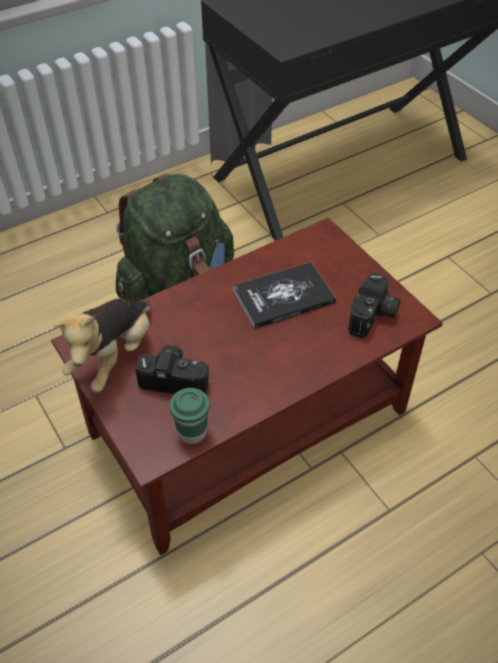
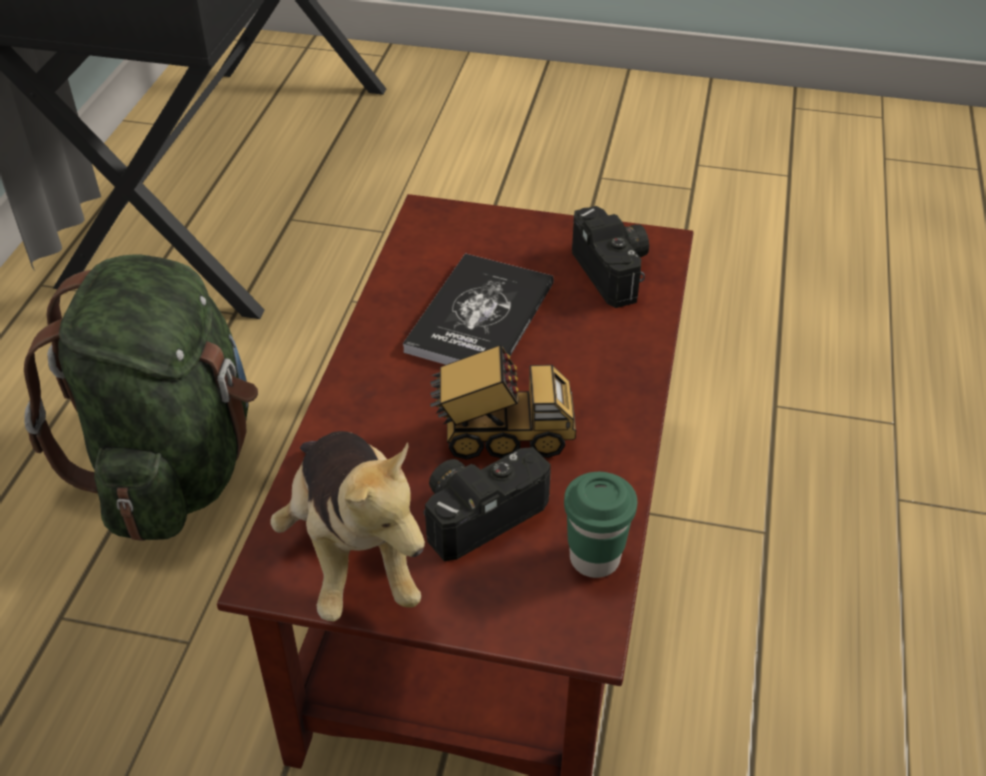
camera: 45 degrees left, 5 degrees down
(224, 354) = (502, 436): none -> toy truck

